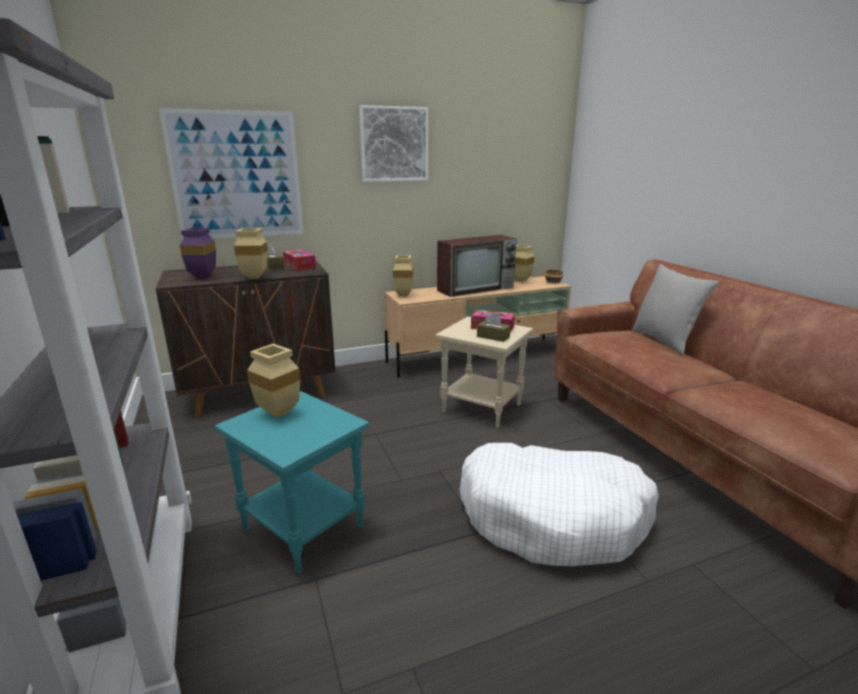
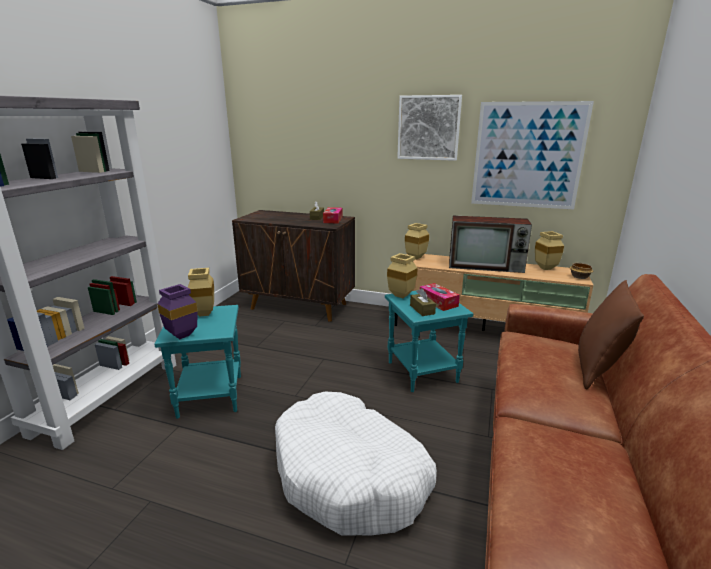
camera: 40 degrees right, 0 degrees up
(203, 277) = (266, 217): purple vase -> purple vase (181, 336)
(237, 176) = (308, 149): picture -> picture (527, 156)
(253, 277) = (288, 223): beige vase -> beige vase (399, 296)
(483, 408) = (423, 372): beige side table -> turquoise side table
(664, 341) = (598, 369): grey pillow -> brown pillow

